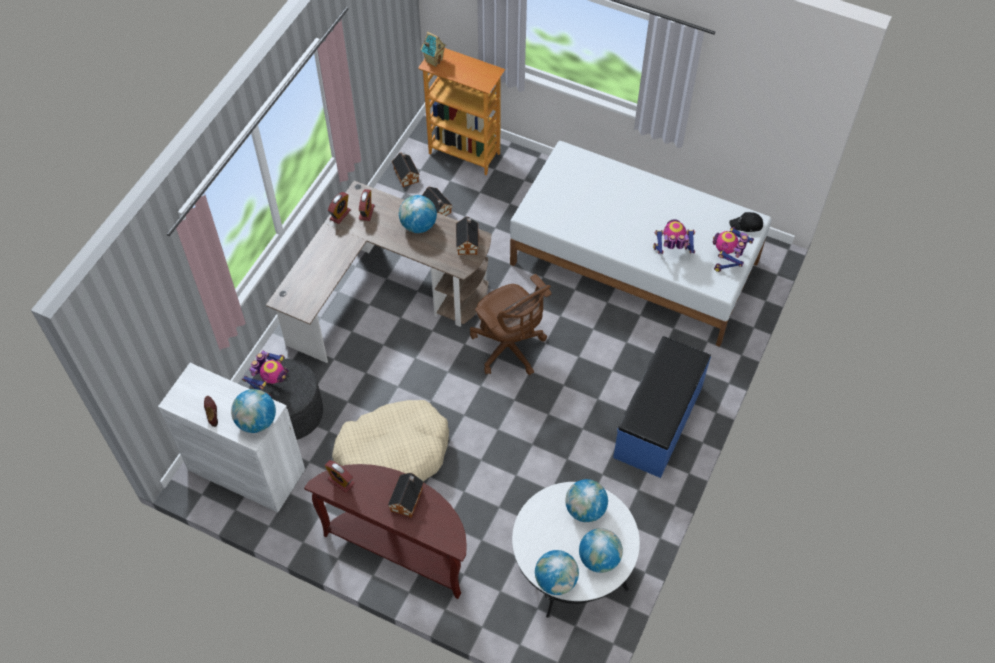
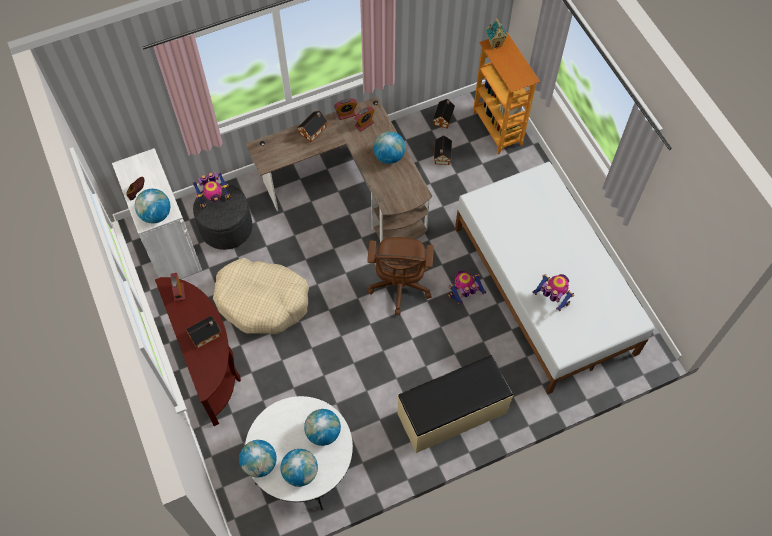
camera: 40 degrees right, 5 degrees up
(467, 242) = (410, 190): toy house -> toy house (313, 130)
(659, 422) = (452, 414): blue bench -> beige bench
(727, 260) = (587, 334): toy robot -> toy robot (464, 295)
(746, 225) = (628, 319): black cap -> none

